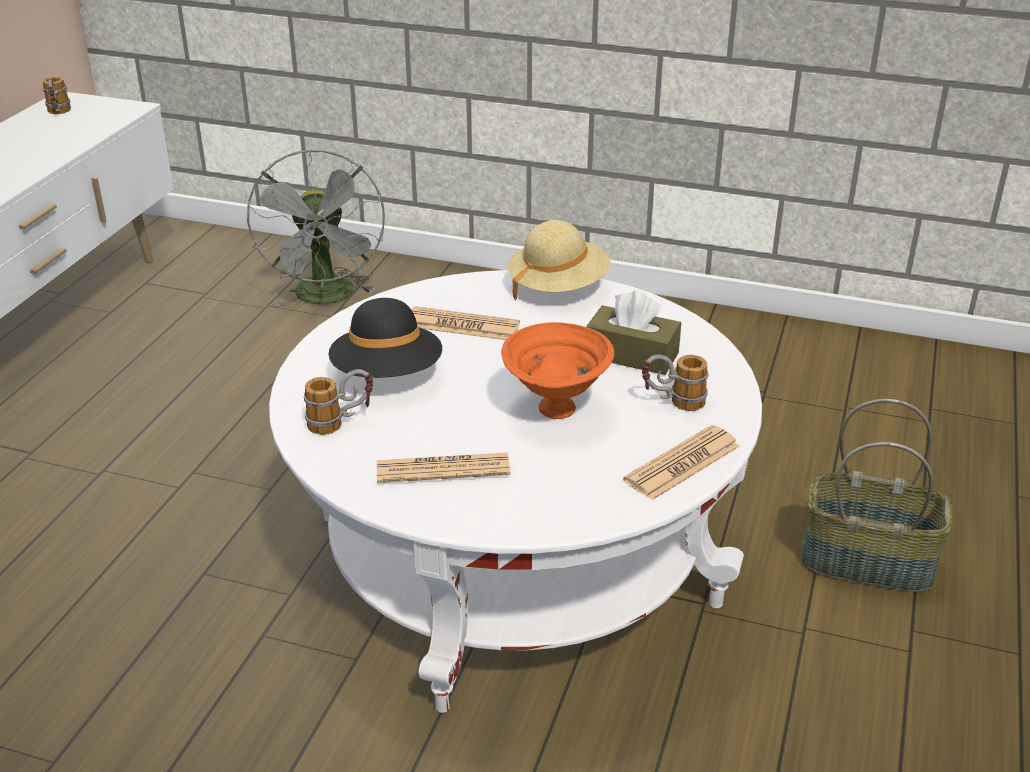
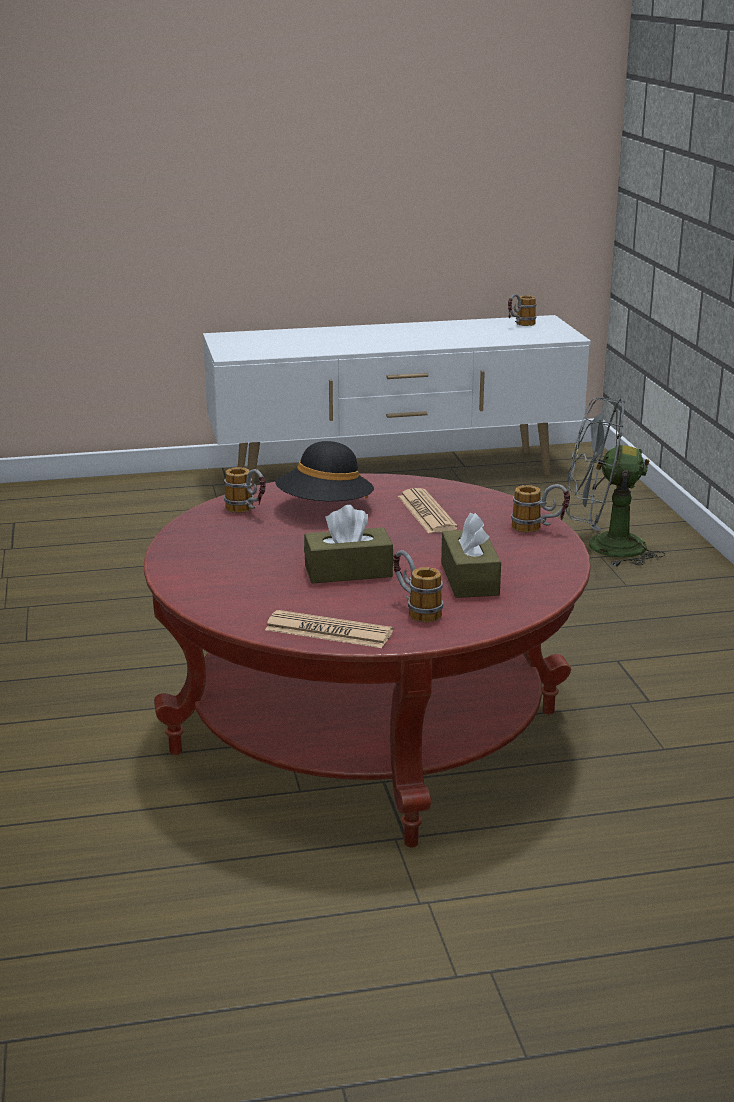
camera: 60 degrees right, 10 degrees down
(327, 298) = (603, 547): grey fan -> grey fan turned 45 degrees clockwise
(443, 469) = (227, 554): newspaper -> none
(515, 558) = (367, 731): white coffee table -> red coffee table
(557, 410) = (348, 571): orange bowl -> brown tissue box
(558, 287) = (539, 529): beige hat -> mug
(868, 561) = (571, 920): basket -> none

